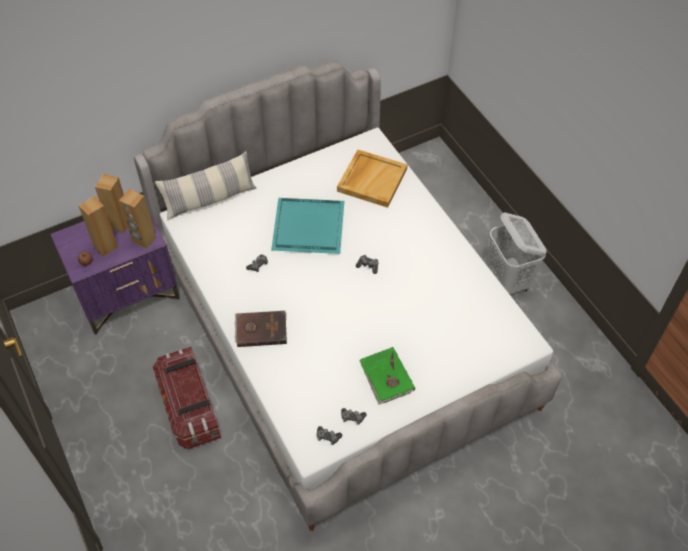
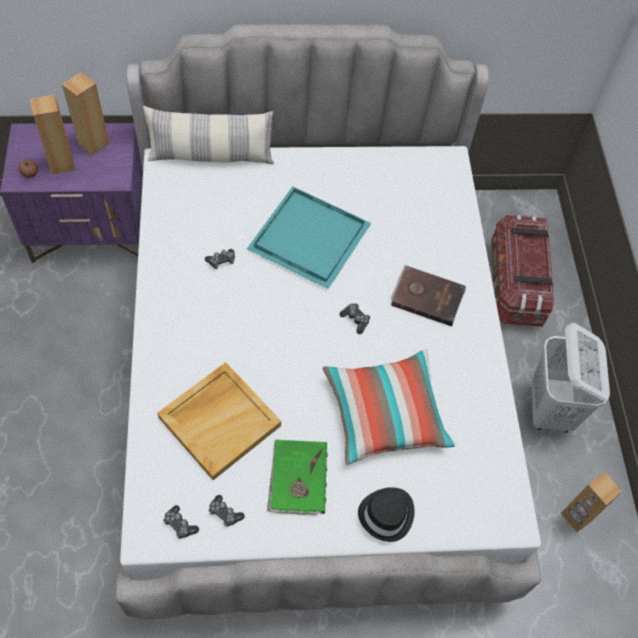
camera: 20 degrees right, 5 degrees up
(144, 239) = (109, 173): brown speaker -> brown speaker (576, 517)
(190, 407) = (85, 396): storage box -> storage box (515, 283)
(261, 329) = (178, 344): brown book -> brown book (427, 296)
(372, 179) = (421, 210): beige tray -> beige tray (220, 420)
(419, 315) = (385, 414): none -> pillow
(453, 374) = (387, 515): none -> black hat

